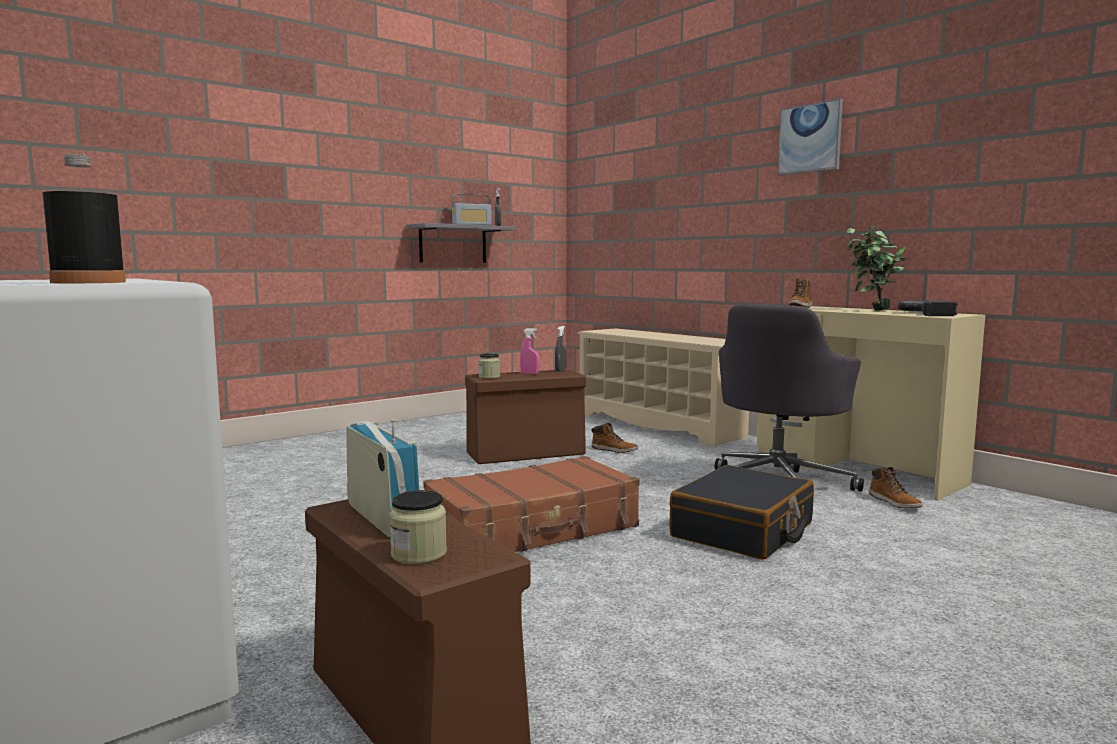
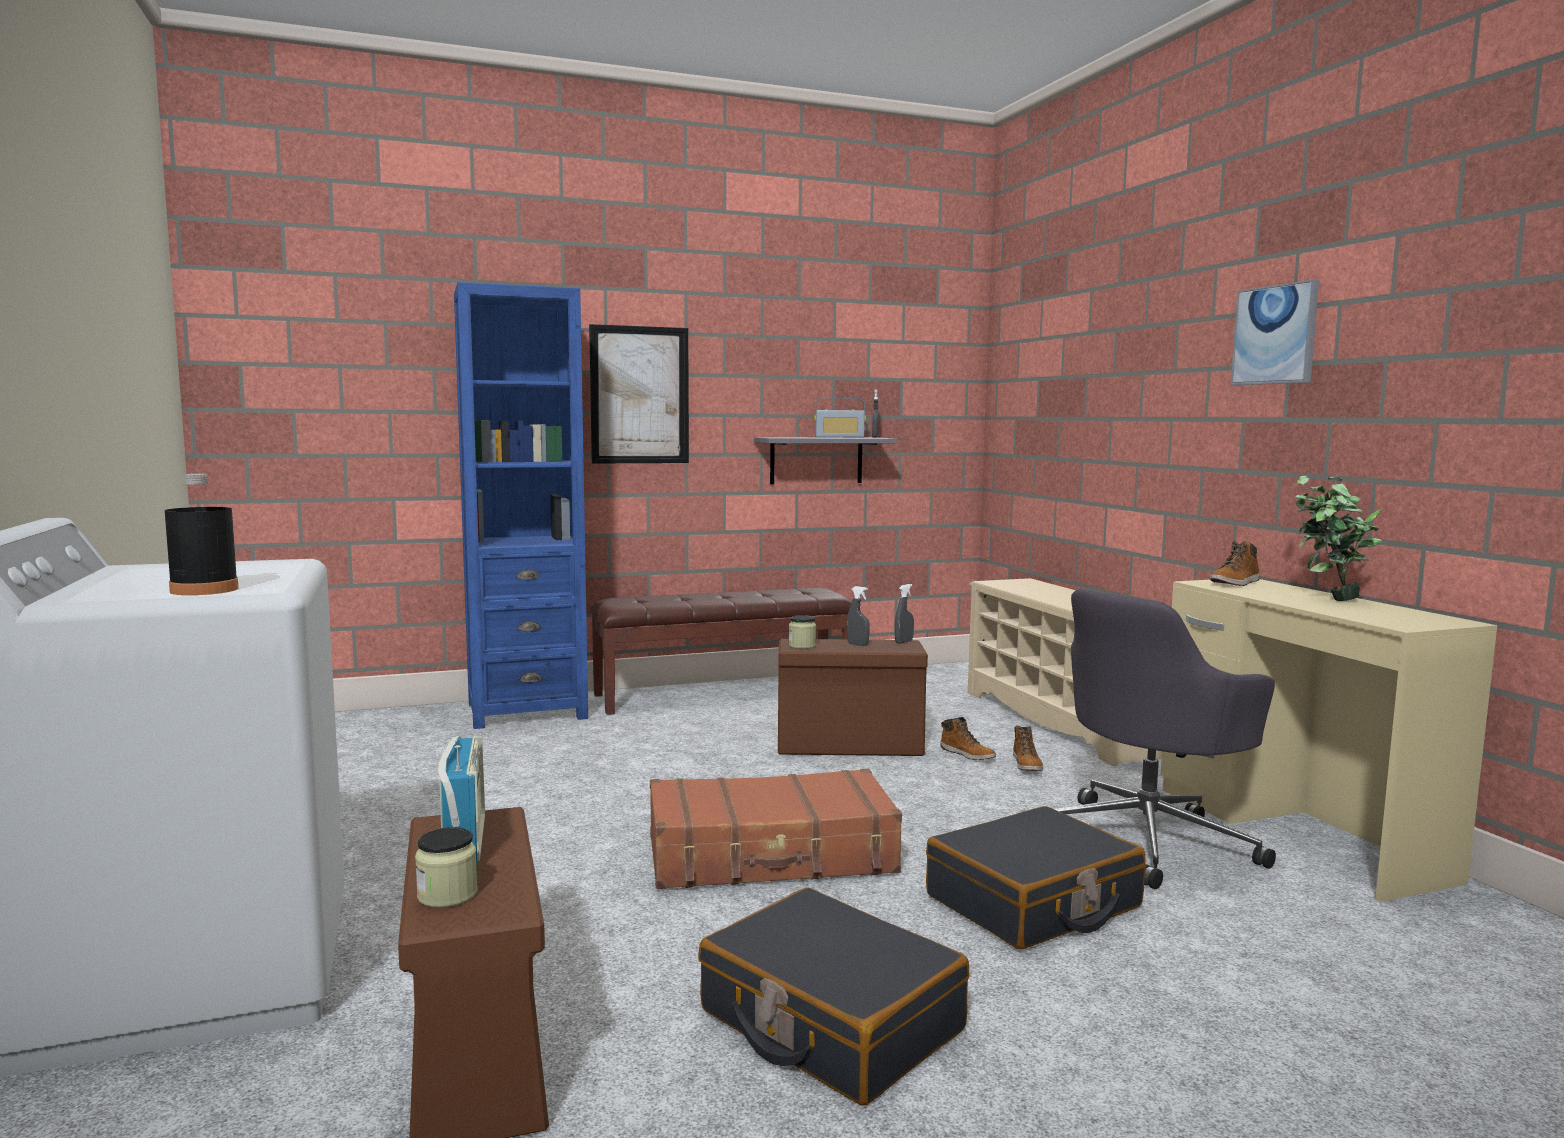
camera: 20 degrees right, 0 degrees up
(235, 456) = (527, 711): none -> blue bookcase
(314, 185) = (639, 395): none -> picture
(397, 430) = (723, 693): none -> brown bench
(529, 374) = (857, 644): pink spray bottle -> grey spray bottle
(679, 628) = (830, 1021): none -> black suitcase
(895, 503) = (1305, 895): boot -> boot (1027, 765)
(934, 314) = (1406, 618): power drill -> none

